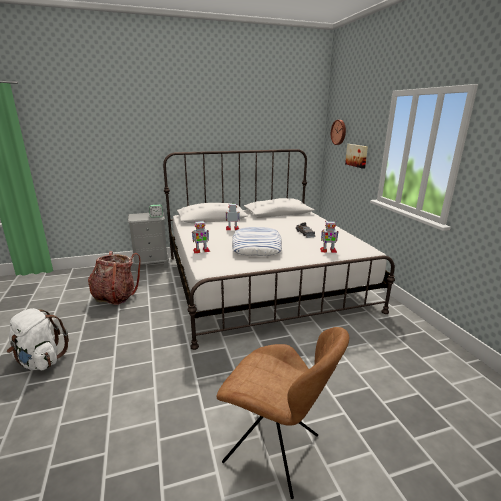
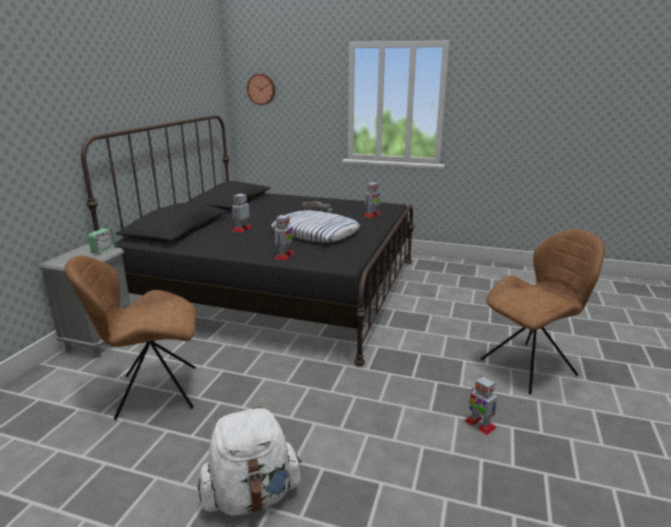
camera: 55 degrees left, 0 degrees up
(116, 296) = (153, 392): backpack -> brown chair
(153, 438) = (479, 424): none -> toy robot
(262, 281) = (279, 288): white bed -> black bed
(357, 155) = (303, 114): picture -> none

